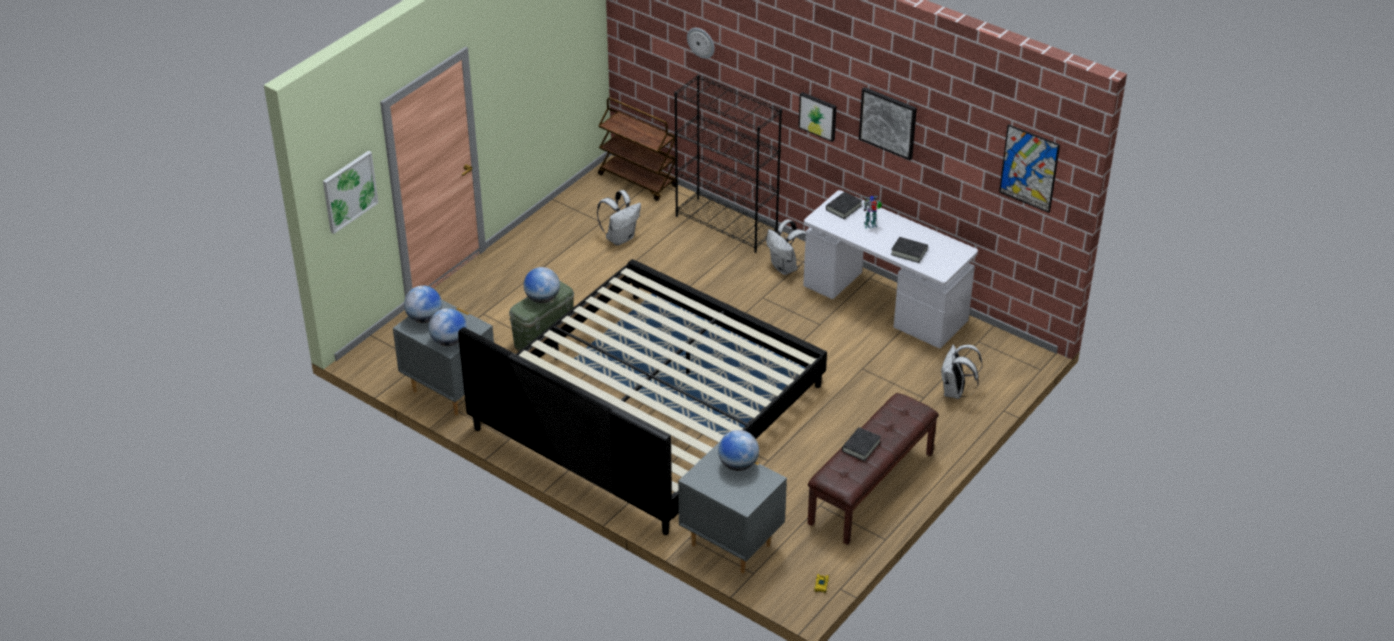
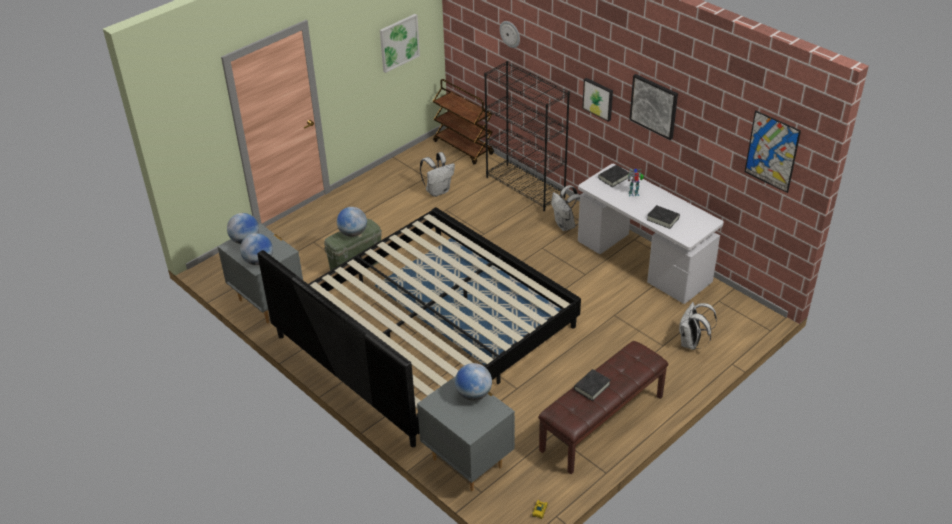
camera: 10 degrees right, 0 degrees up
(349, 191) = (192, 130): picture -> picture (399, 42)

